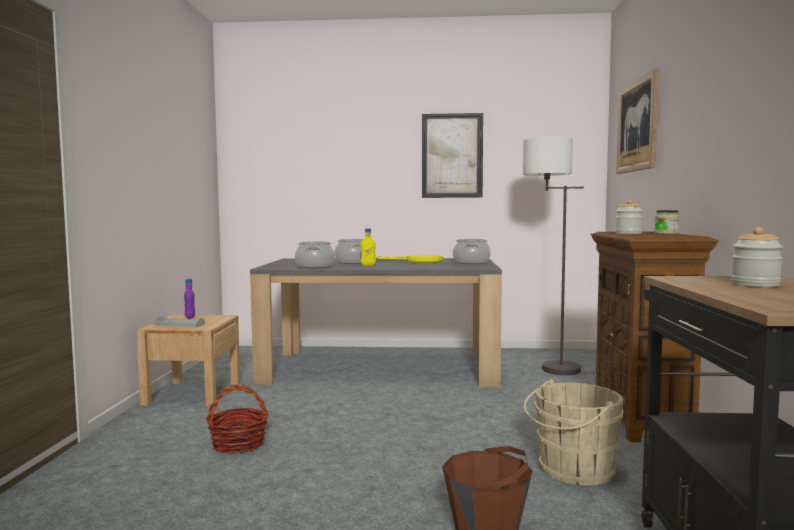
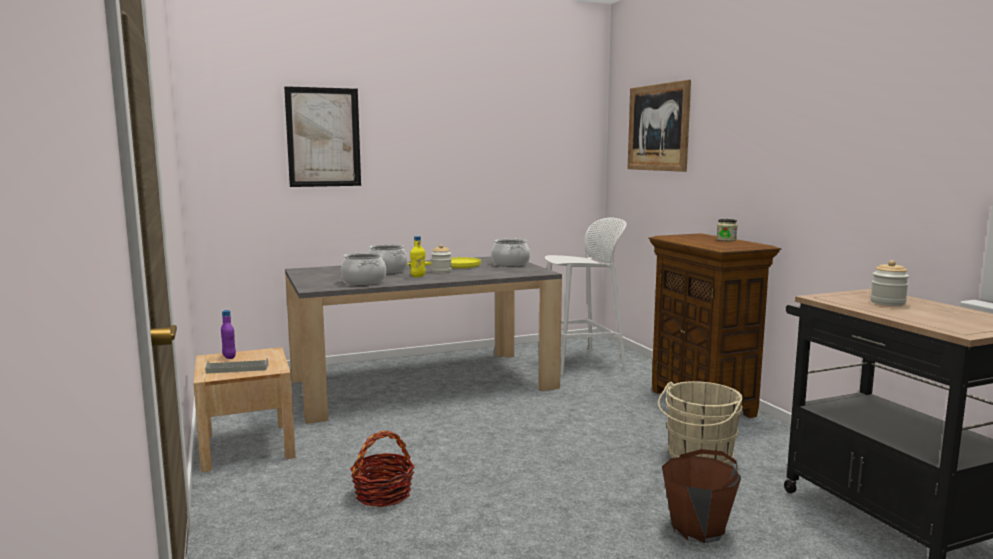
camera: 25 degrees left, 5 degrees up
(452, 155) = (463, 145): picture -> picture (323, 137)
(549, 369) = (581, 363): white floor lamp -> white stool
(628, 233) = (697, 240): jar -> jar (441, 271)

